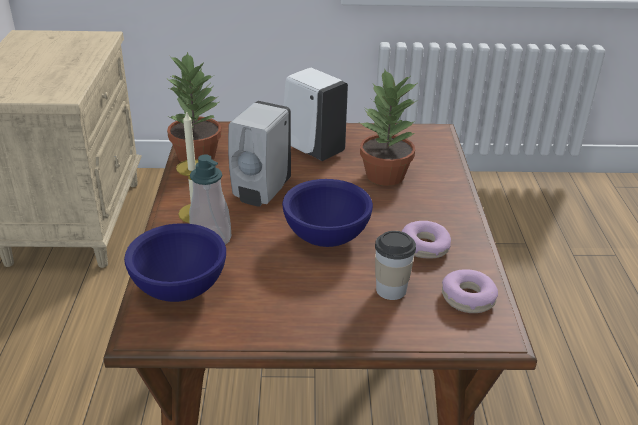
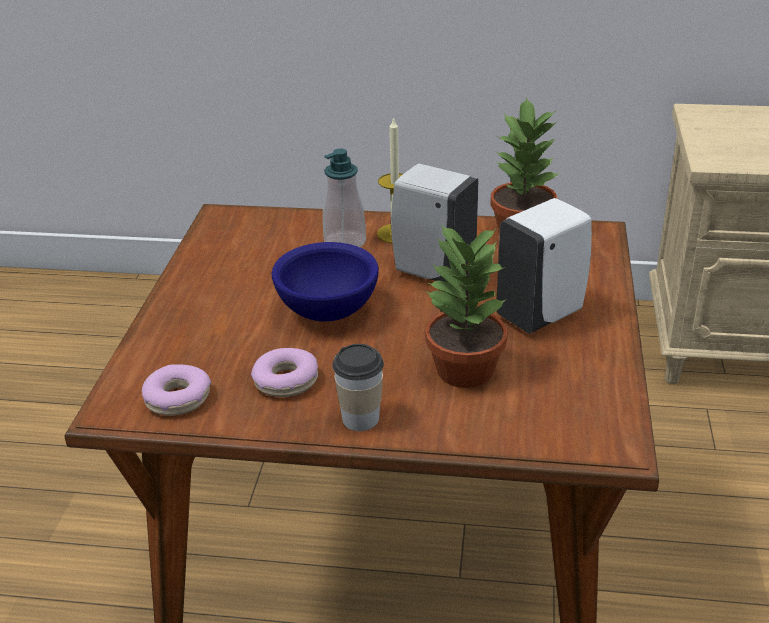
camera: 100 degrees right, 0 degrees up
(178, 289) = (269, 228): blue bowl -> none
(391, 290) = (216, 345): cup -> cup (360, 418)

